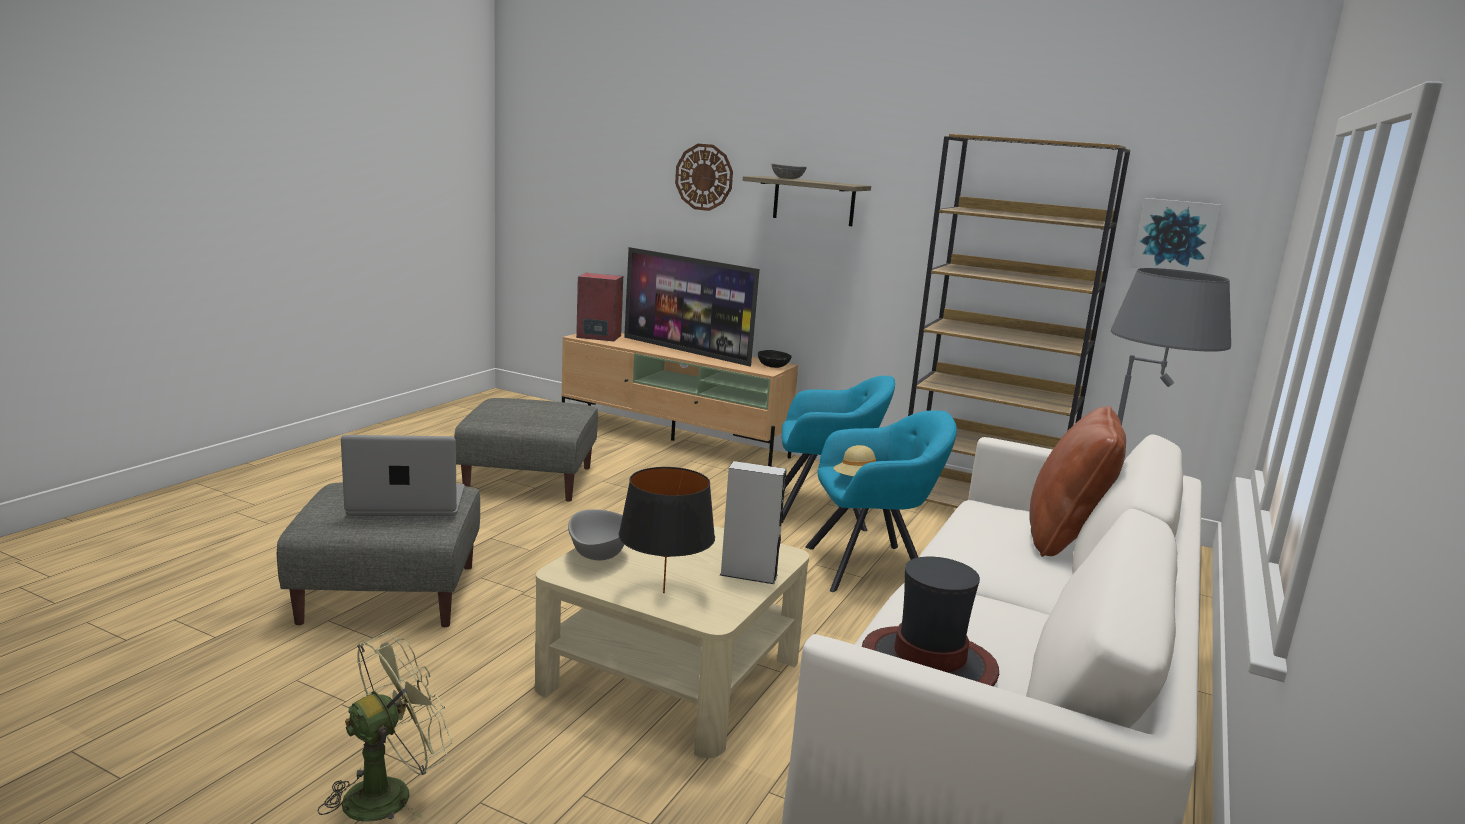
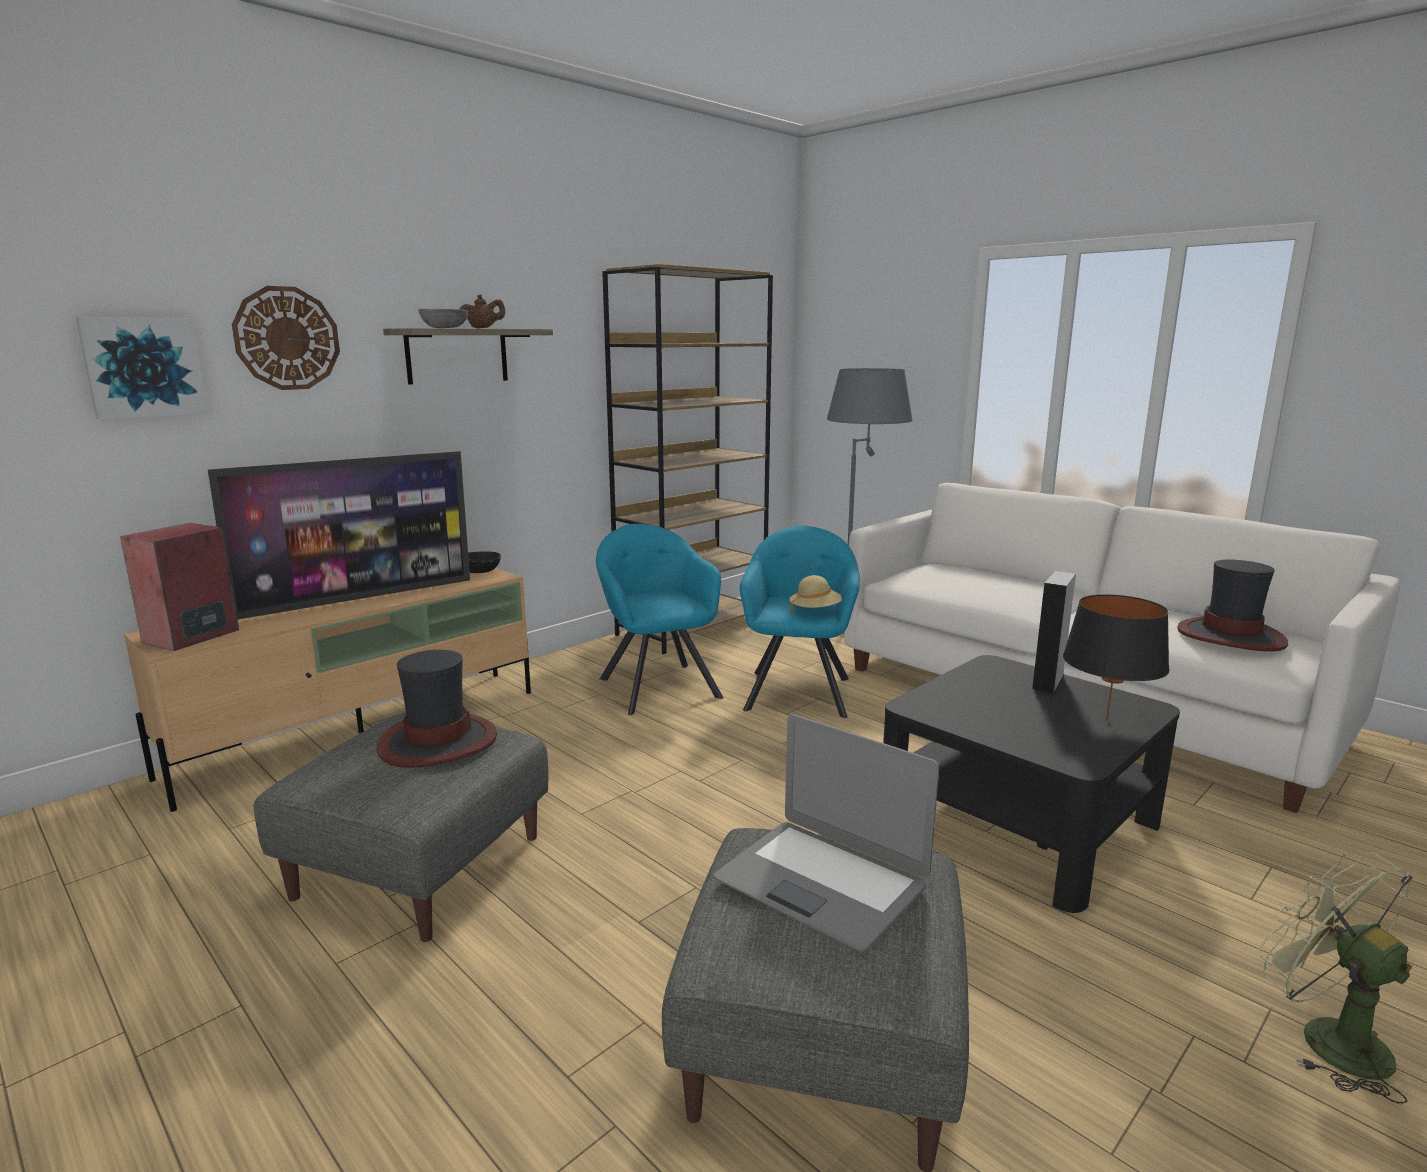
camera: 70 degrees left, 0 degrees up
(407, 503) = (822, 883): laptop -> laptop turned 60 degrees counterclockwise
(550, 414) = (437, 742): none -> hat
(597, 557) = (1031, 743): grey bowl -> none
(672, 674) = (1020, 822): beige coffee table -> black coffee table
(824, 510) = (657, 686): turquoise armchair -> turquoise armchair turned 45 degrees counterclockwise
(826, 181) = (483, 328): none -> brown teapot
(1065, 539) = (976, 570): brown pillow -> none
(1175, 236) = (747, 349): picture -> picture (143, 367)

